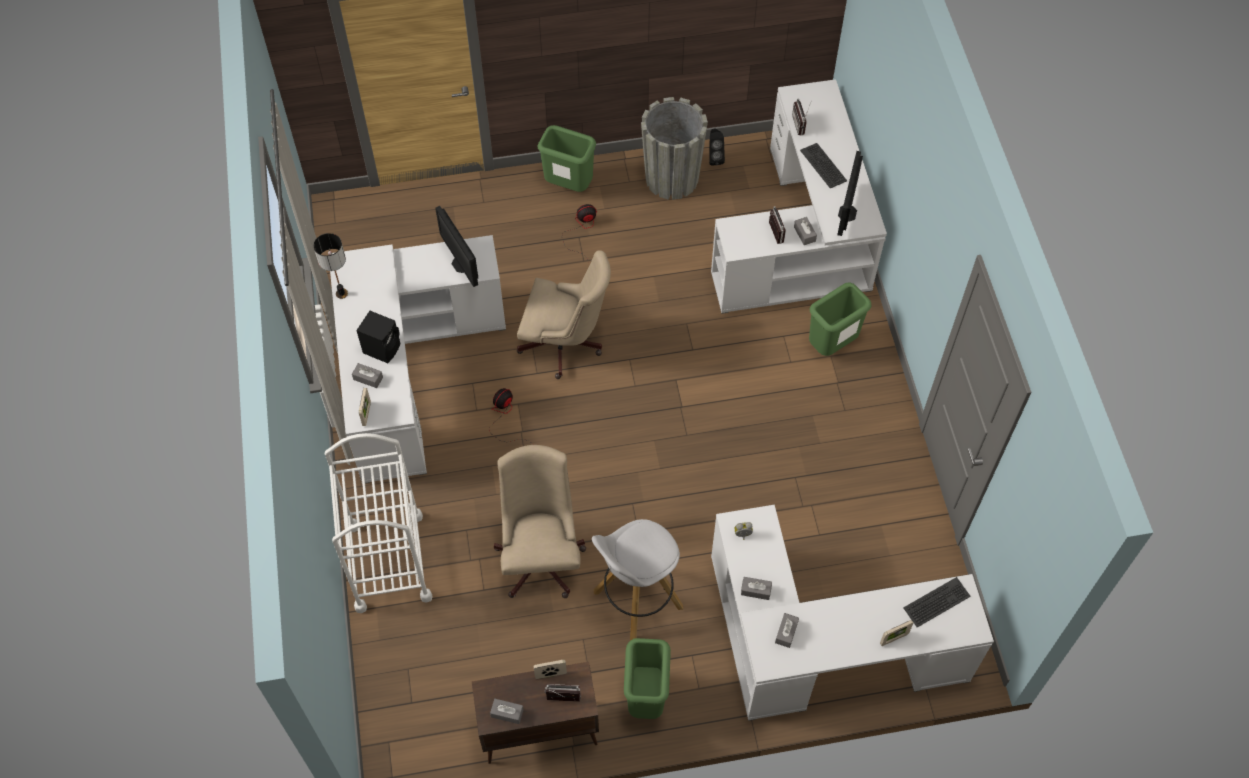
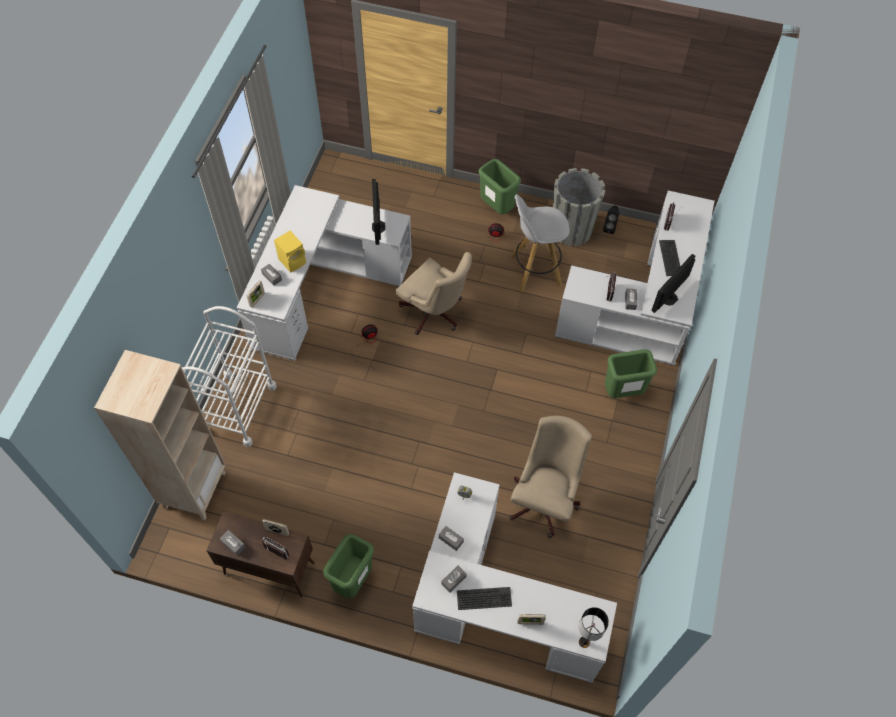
camera: 25 degrees right, 0 degrees up
(341, 294) = (287, 214): table lamp -> table lamp (583, 642)
(383, 347) = (293, 260): black speaker -> yellow speaker
(393, 682) = (194, 489): none -> beige bookcase
(541, 555) = (338, 449): beige office chair -> beige office chair (545, 499)
(636, 601) = (384, 510): white stool -> white stool (534, 271)
(937, 603) = (577, 611): keyboard -> keyboard (484, 599)

